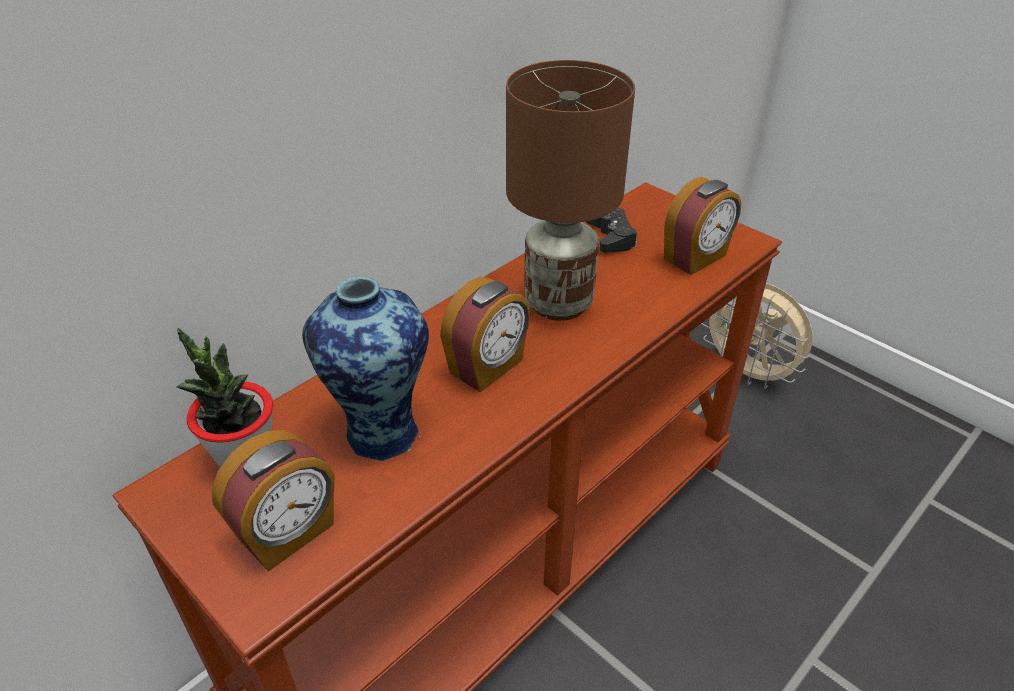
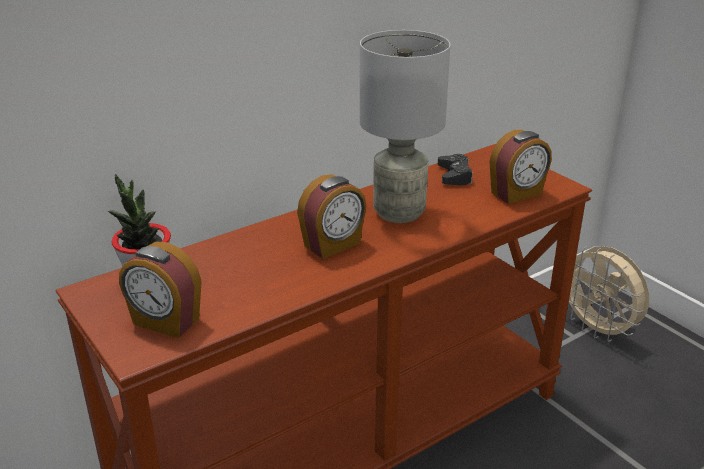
camera: 10 degrees right, 10 degrees down
(288, 534) = (165, 322): alarm clock -> alarm clock turned 60 degrees clockwise
(380, 431) = (244, 274): vase -> none
(559, 303) = (399, 212): brown table lamp -> grey table lamp

